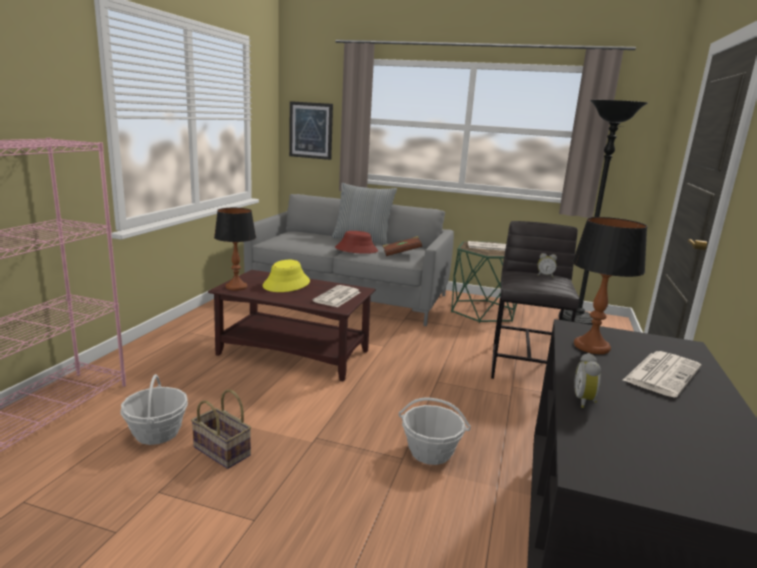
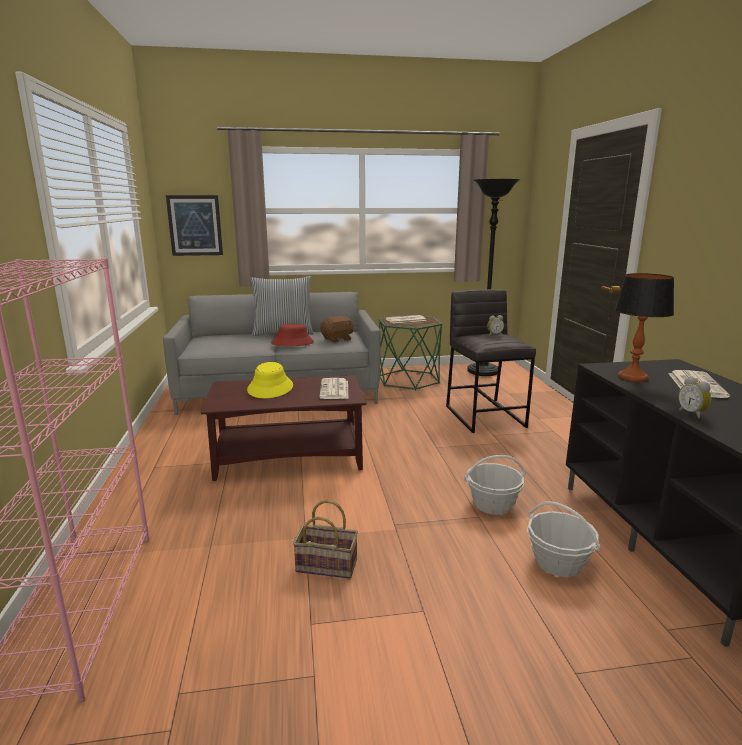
camera: 25 degrees left, 0 degrees up
(157, 433) = (242, 572): basket -> basket (558, 562)
(236, 287) = (226, 402): table lamp -> none
(401, 254) = (337, 339): brown book -> brown plush toy

